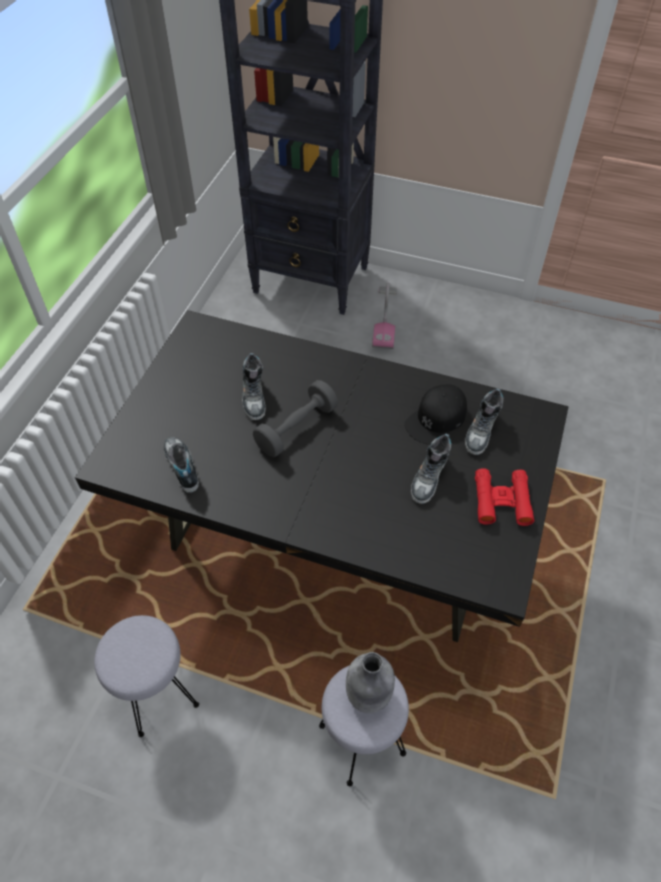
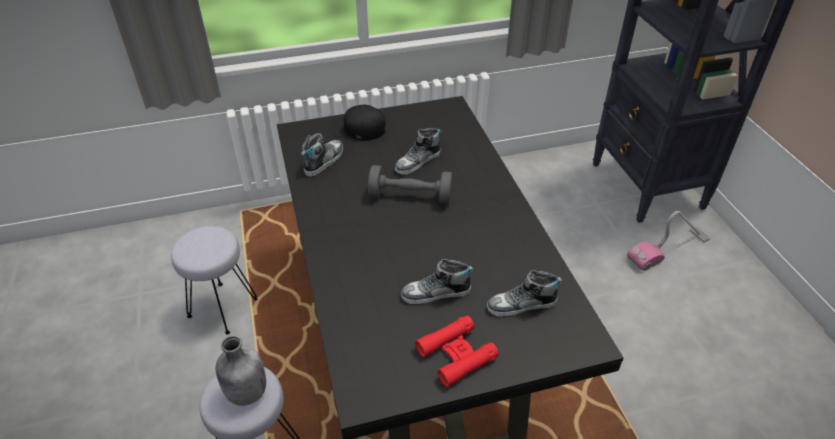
camera: 55 degrees right, 10 degrees down
(436, 419) = (503, 269): black cap -> black cap (357, 129)

